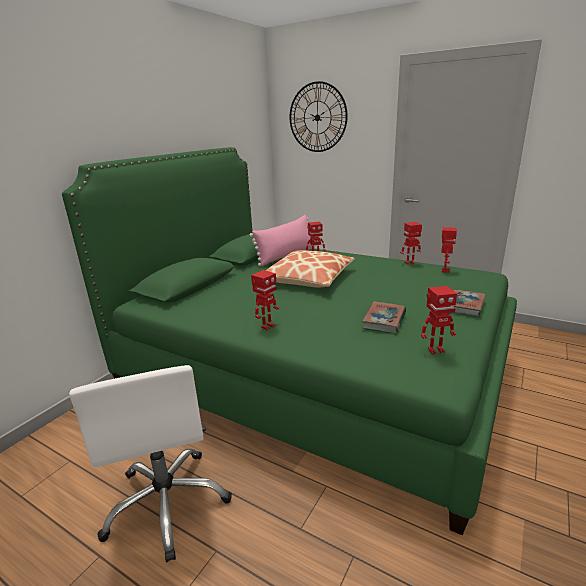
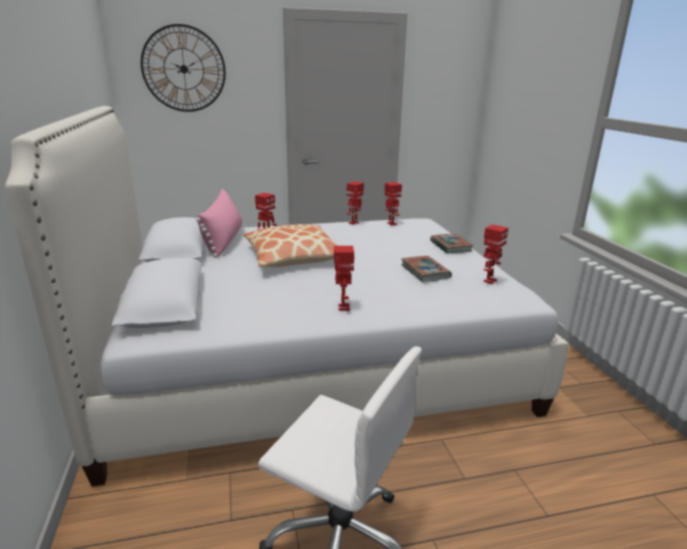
camera: 45 degrees left, 0 degrees up
(313, 371) = (311, 359): green bed -> white bed

